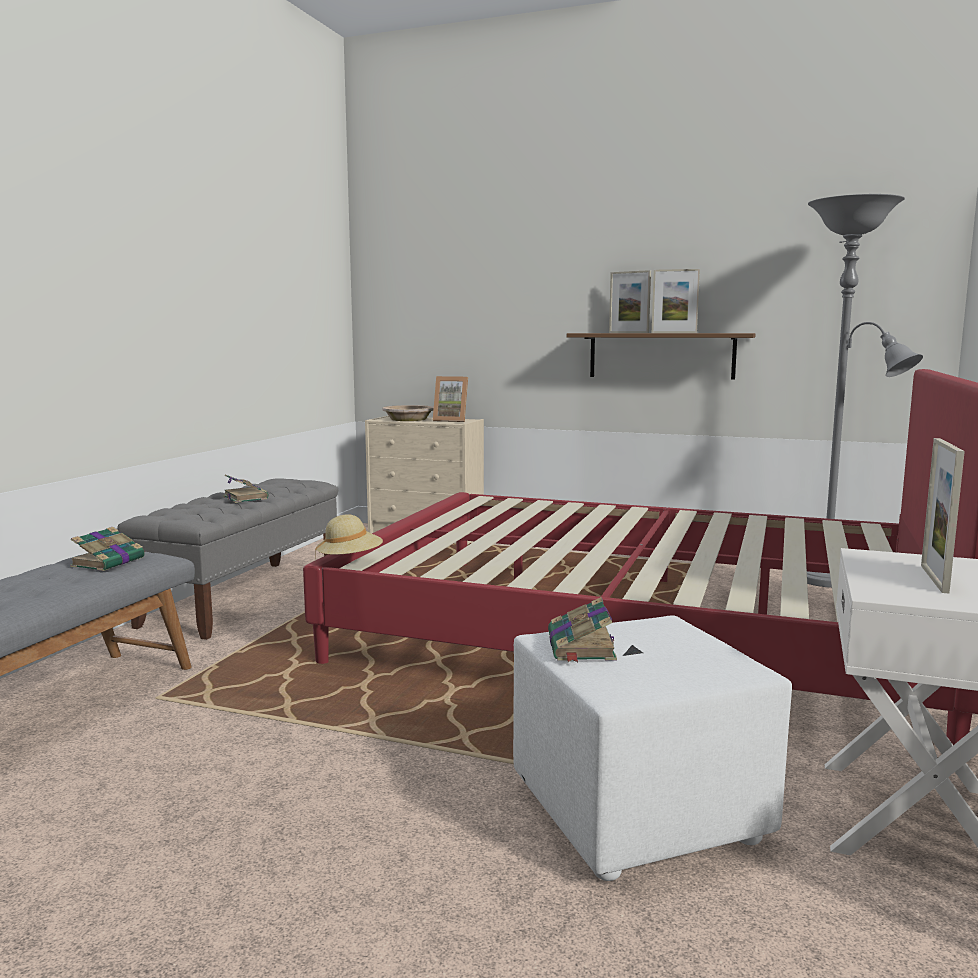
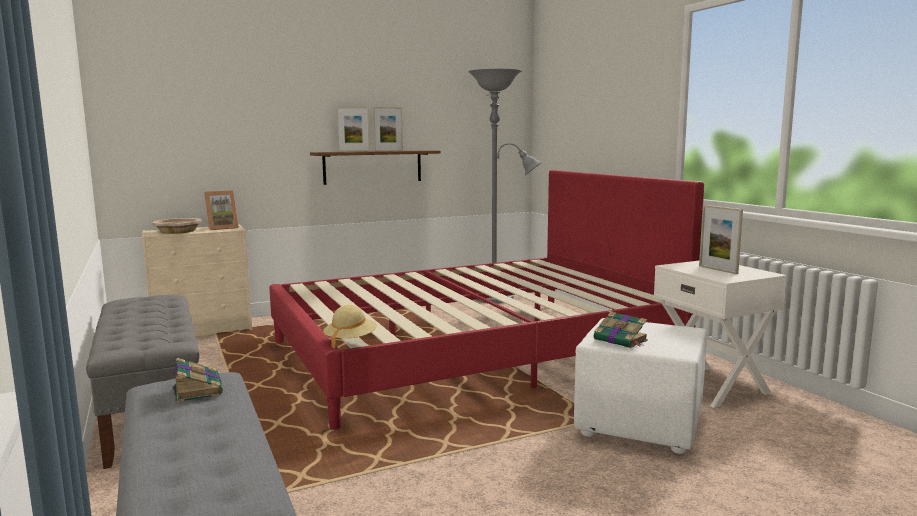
camera: 45 degrees left, 0 degrees up
(245, 497) = (152, 318): book -> none

